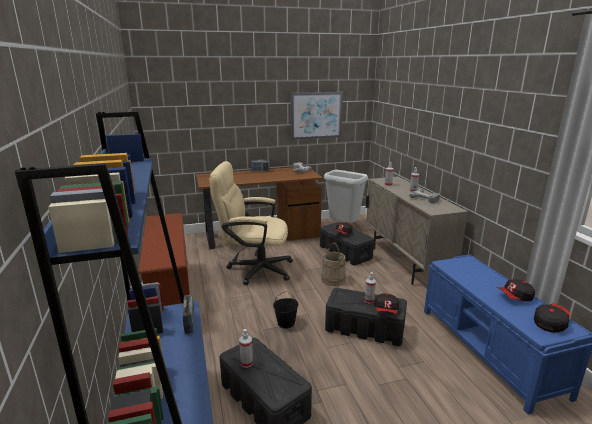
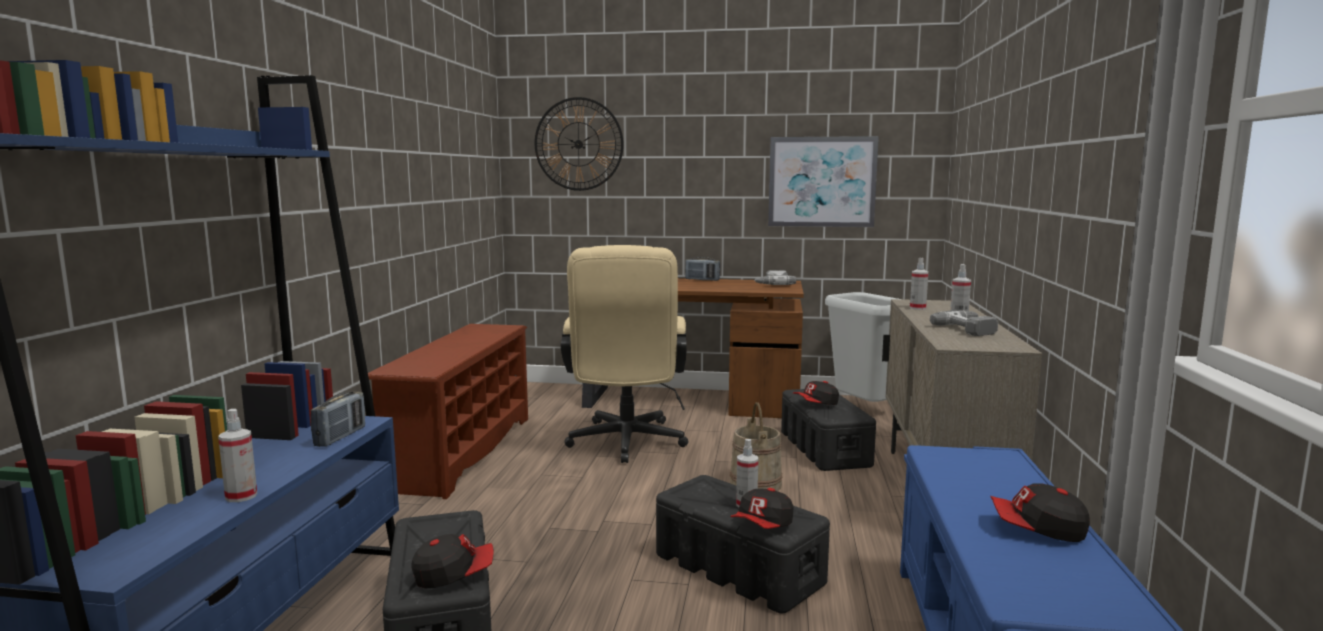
camera: 25 degrees right, 10 degrees down
(182, 98) = (578, 144): none -> wall clock
(246, 363) = (422, 538): spray bottle -> spray bottle (241, 496)
(254, 269) = (626, 444): beige office chair -> beige office chair turned 120 degrees counterclockwise
(286, 323) = (599, 527): black bucket -> none
(550, 322) = (1076, 588): cap -> cap (454, 575)

